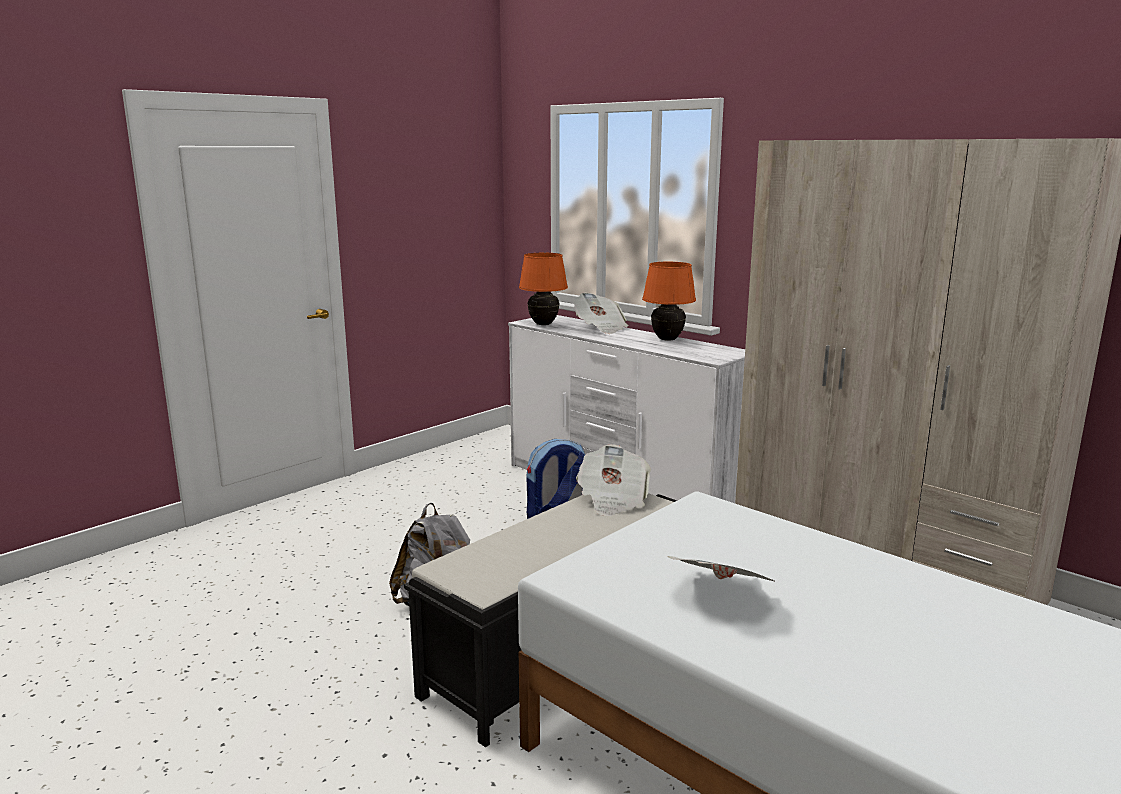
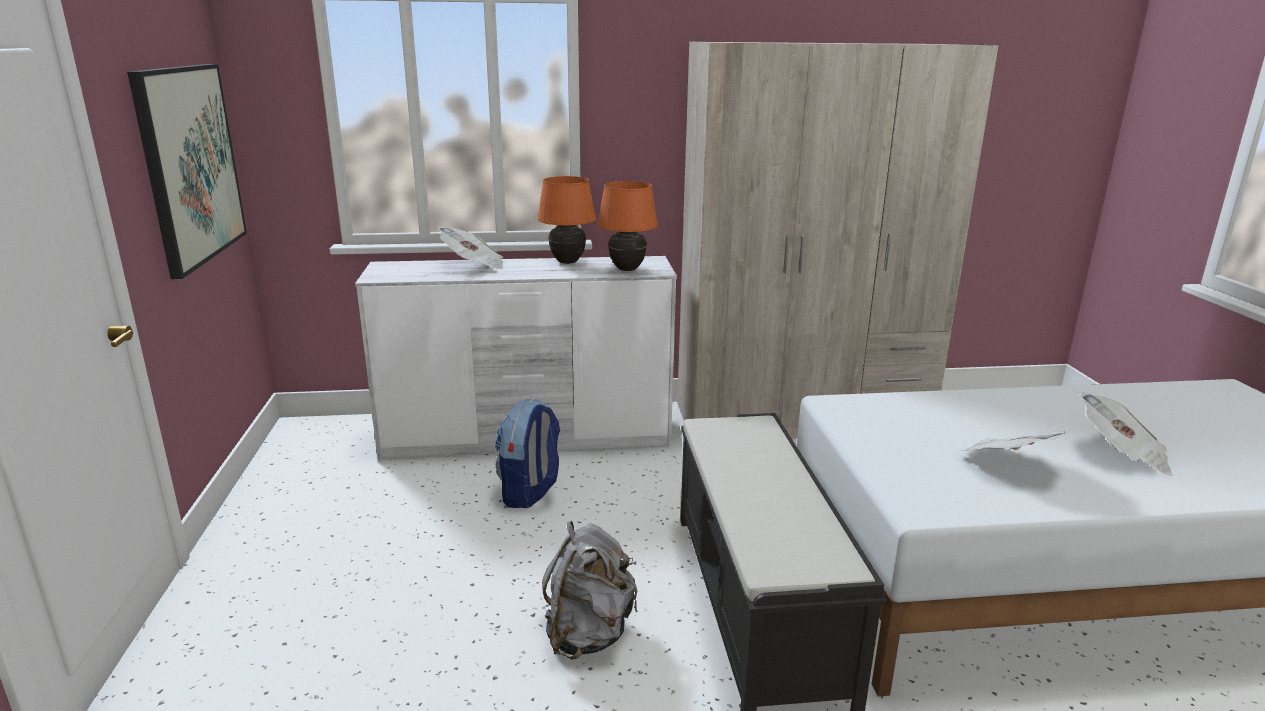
camera: 50 degrees left, 5 degrees up
(439, 225) = (190, 164): none -> picture
(543, 324) = (404, 275): orange table lamp -> orange table lamp (627, 269)
(612, 500) = (725, 435): newspaper -> newspaper (1122, 455)

